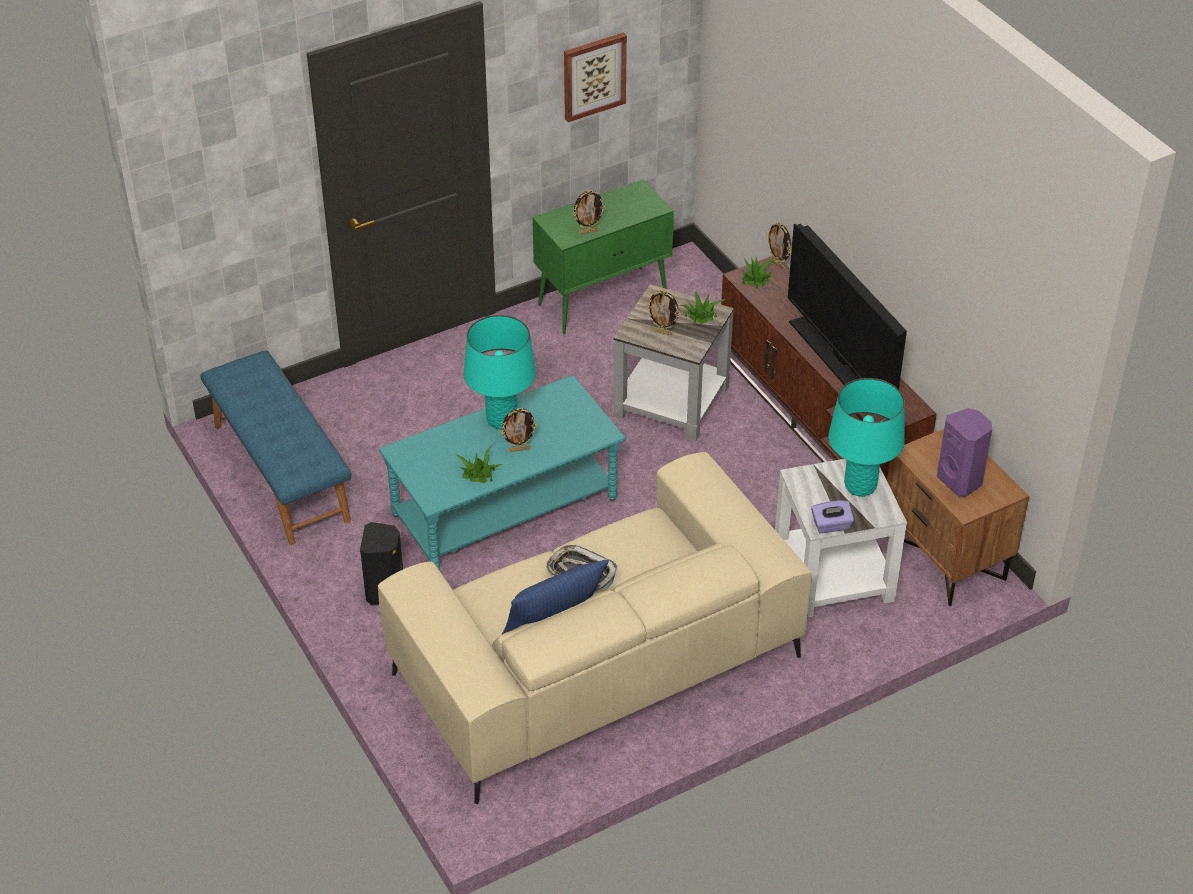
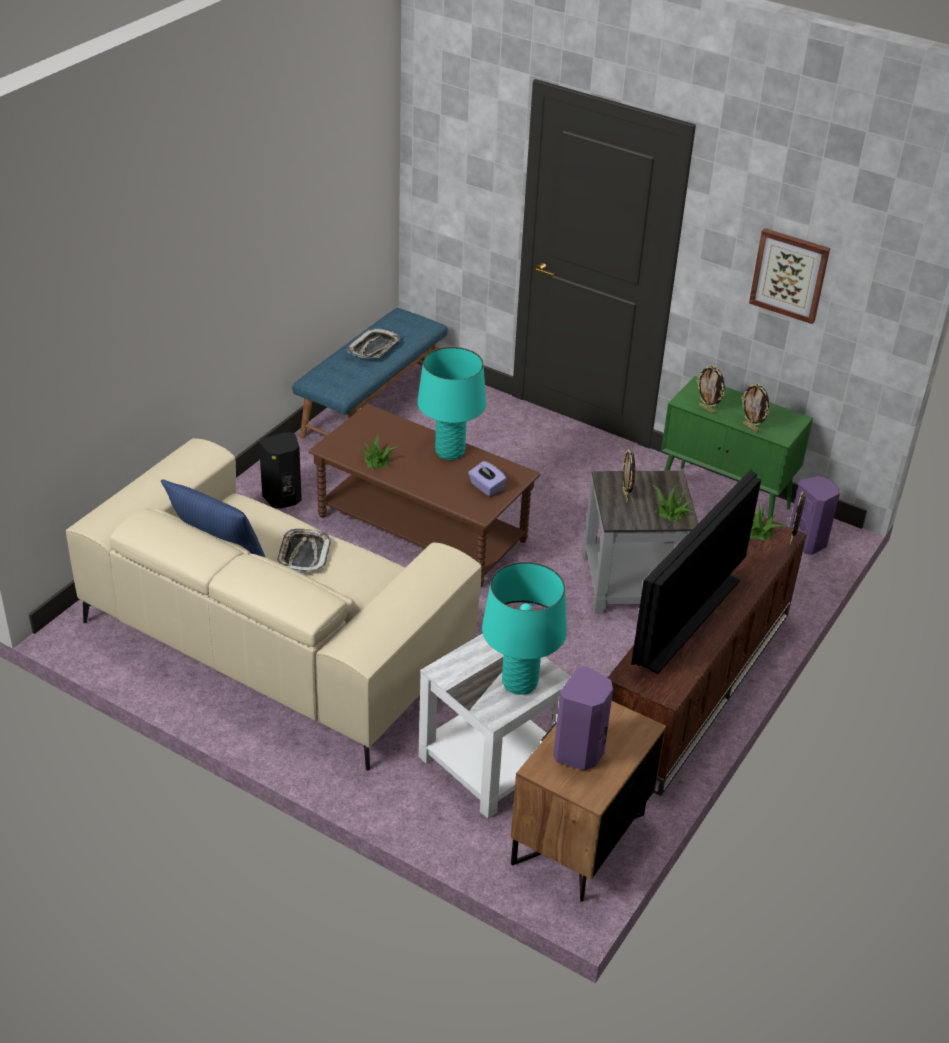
camera: 60 degrees right, 5 degrees down
(272, 413) = (374, 348): none -> tray
(504, 507) = (421, 529): turquoise coffee table -> brown coffee table
(519, 449) = (422, 472): picture frame -> picture frame (751, 428)
(690, 277) = (808, 542): none -> purple speaker
(831, 525) = (449, 678): purple tissue box -> purple tissue box (486, 487)

